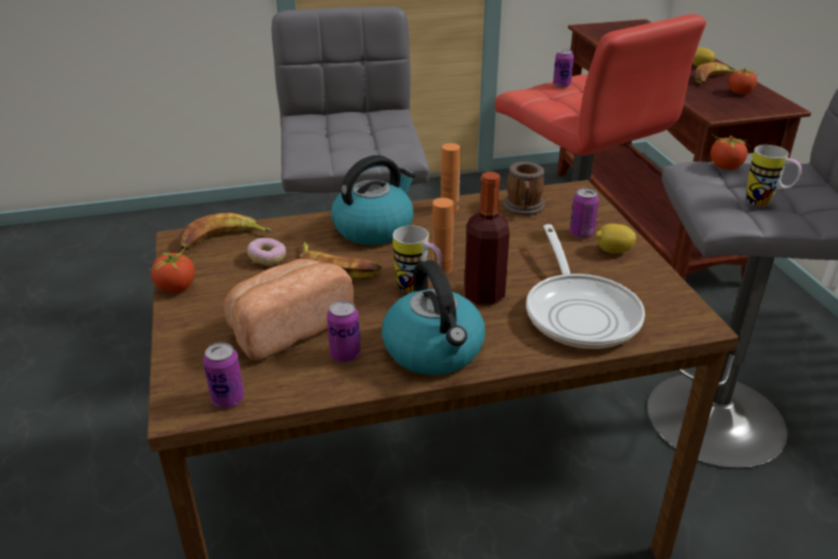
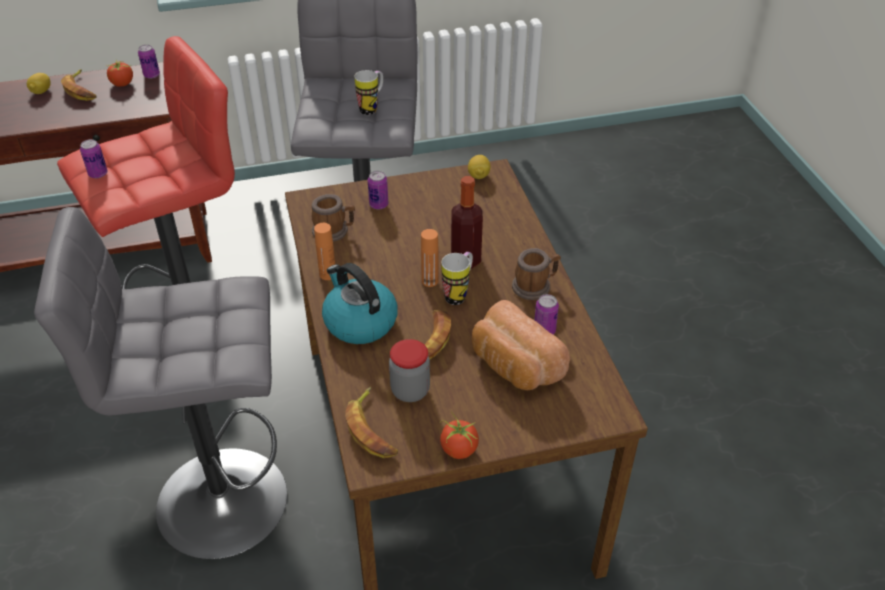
camera: 90 degrees left, 10 degrees up
(228, 399) = (602, 389): can -> can (152, 75)
(267, 259) = (410, 390): donut -> jar
(434, 351) = (535, 286): kettle -> mug
(580, 312) = (485, 217): frying pan -> none
(613, 251) = (406, 193): lemon -> lemon (478, 176)
(725, 167) = (312, 113): tomato -> none

